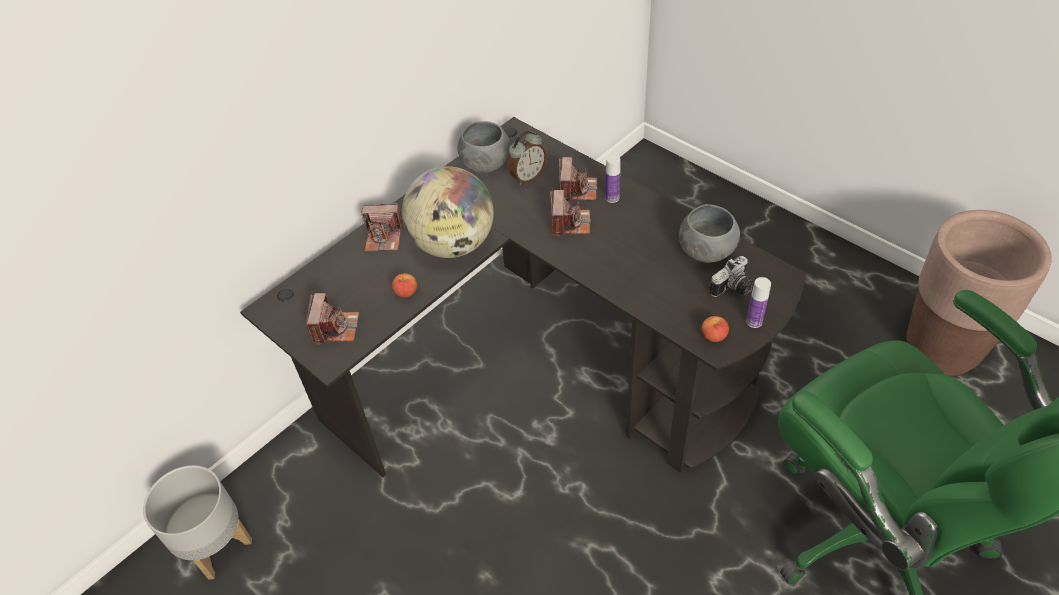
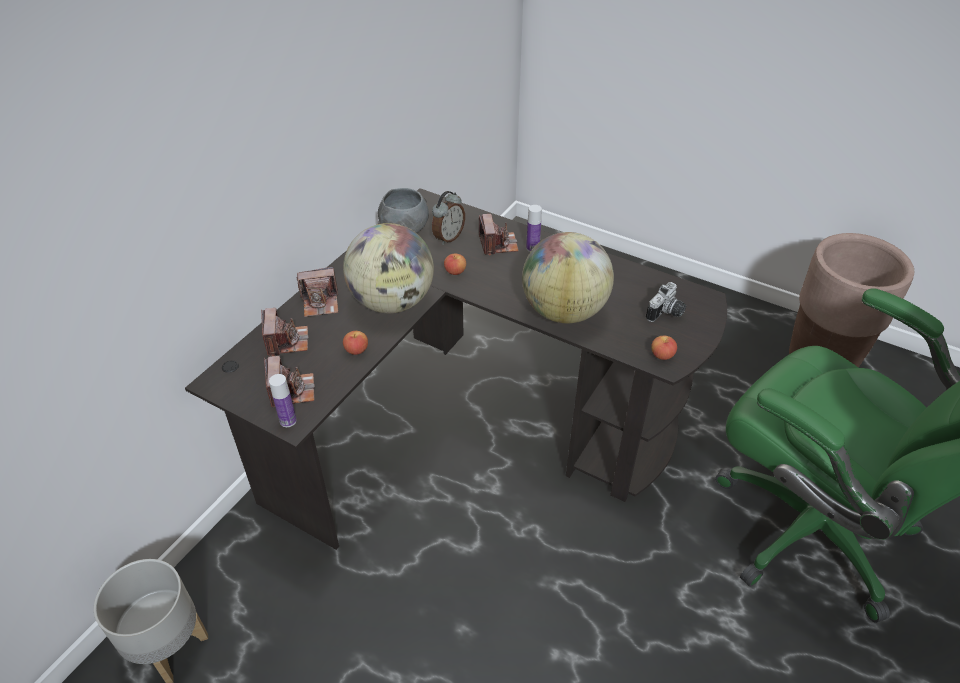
camera: 15 degrees left, 5 degrees down
(524, 216) = (455, 271): none -> apple
(569, 223) = (499, 273): camera -> camera (287, 341)
(624, 274) = (564, 311): none -> globe
(705, 251) = (631, 284): grey bowl -> none
(754, 321) = (693, 338): bottle -> bottle (288, 421)

